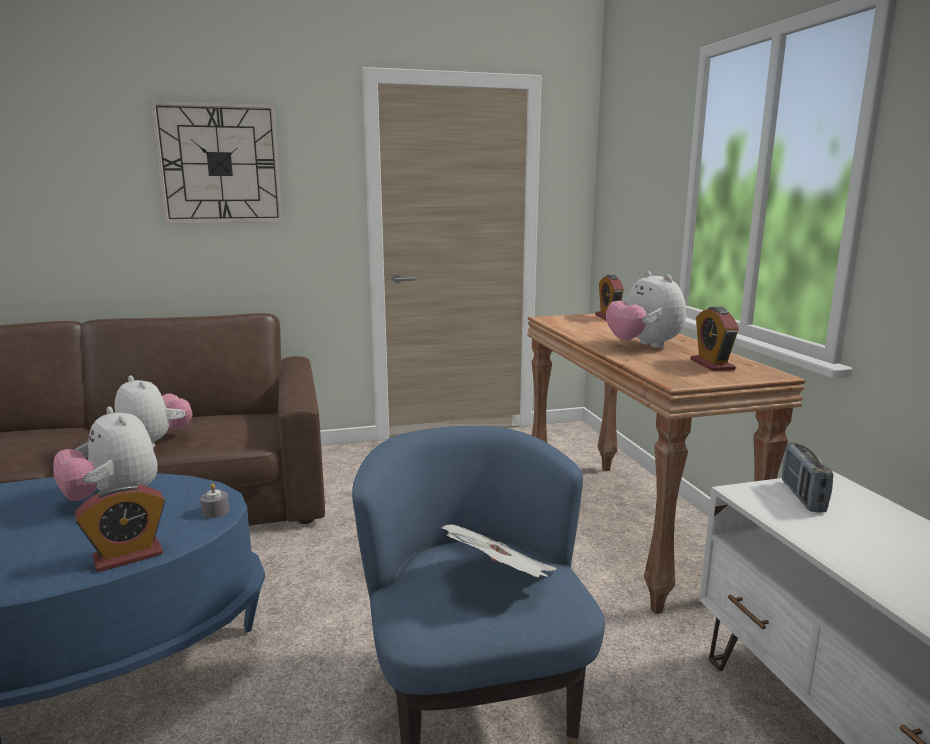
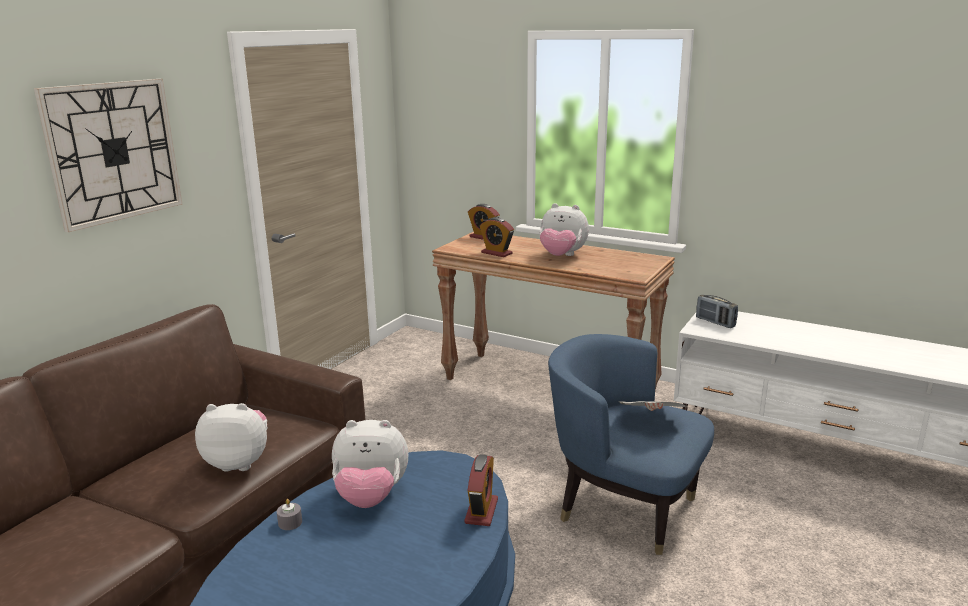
camera: 45 degrees left, 5 degrees up
(215, 511) = (460, 466): grey candle -> grey candle (290, 522)
(712, 365) = (622, 260): alarm clock -> alarm clock (496, 253)

